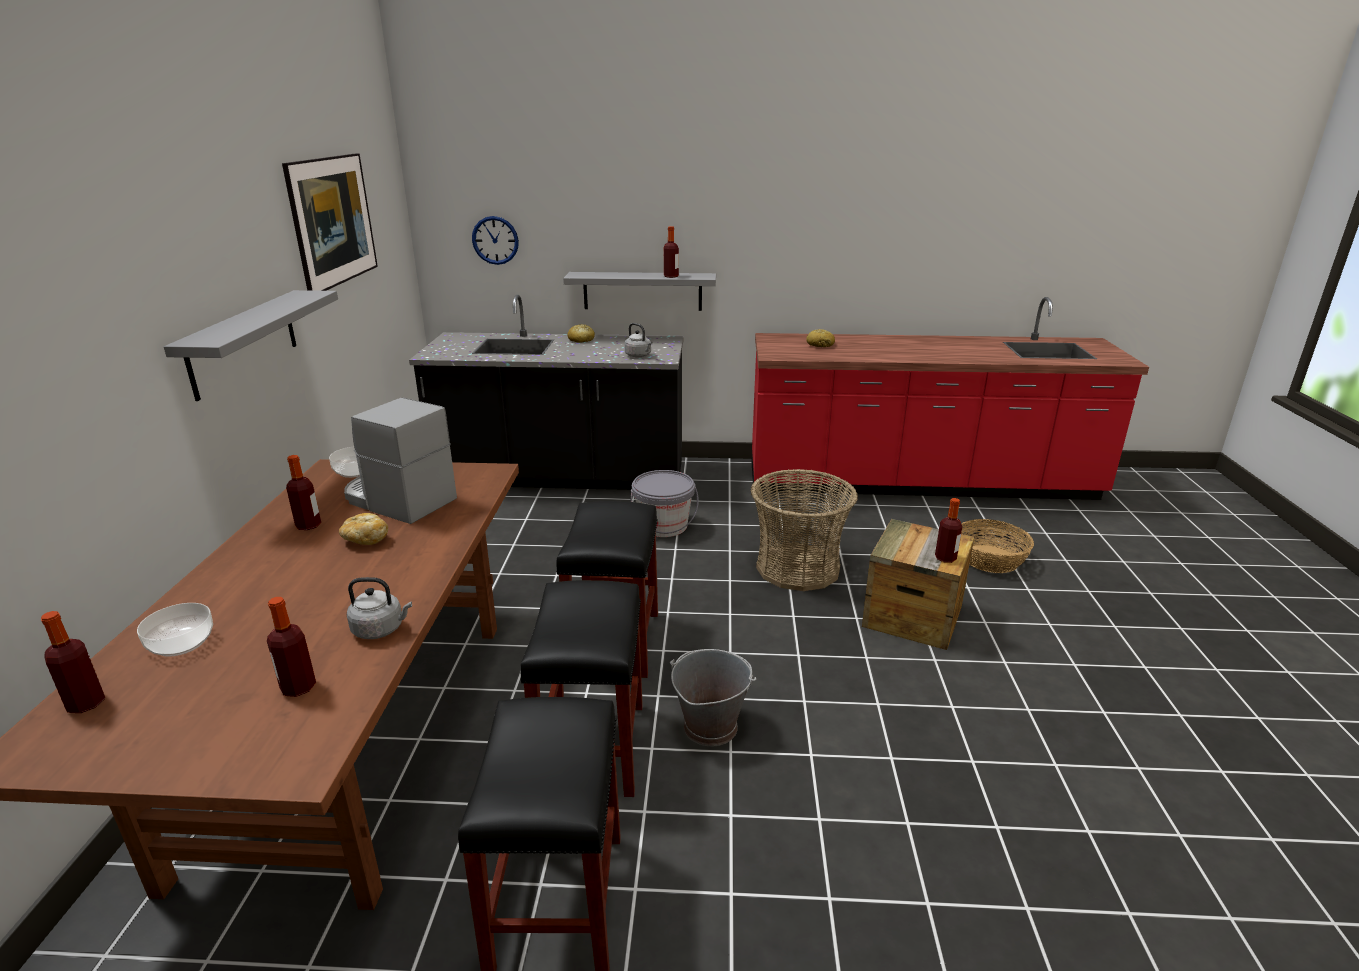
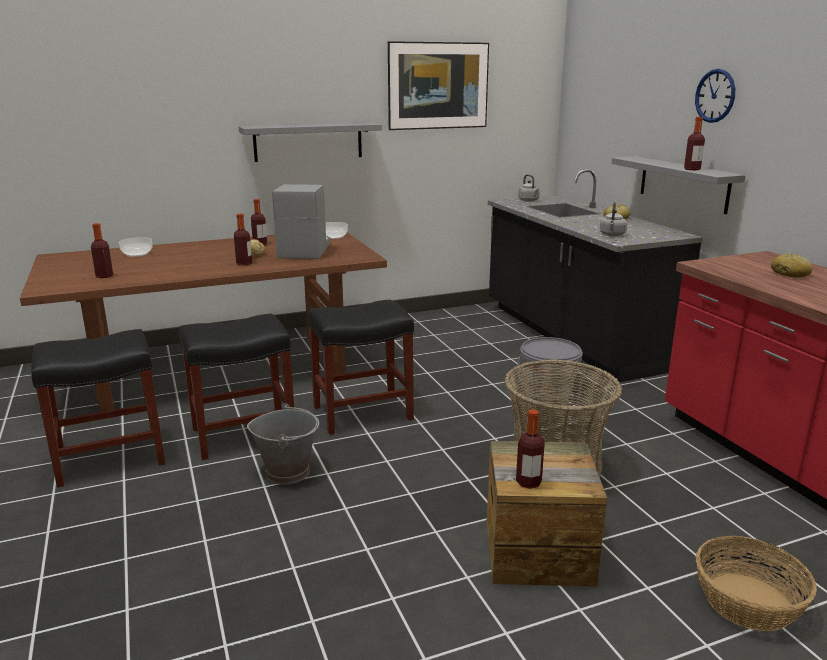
camera: 65 degrees right, 5 degrees down
(86, 703) = (88, 254): bottle -> bottle (244, 263)
(381, 629) = (159, 276): grey kettle -> grey kettle (529, 200)
(495, 240) = (598, 122): wall clock -> wall clock (715, 96)

